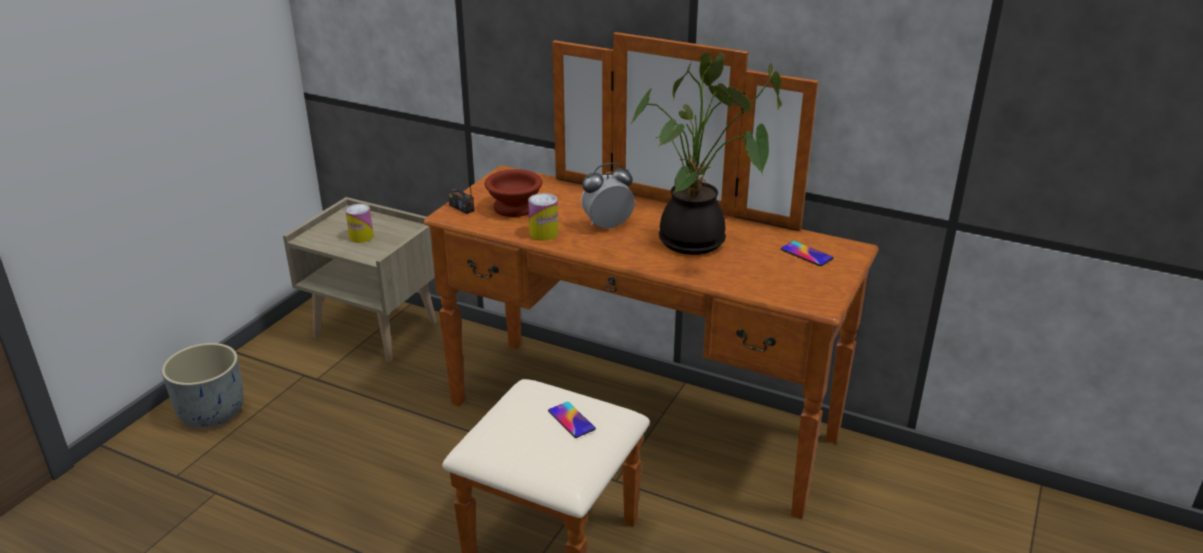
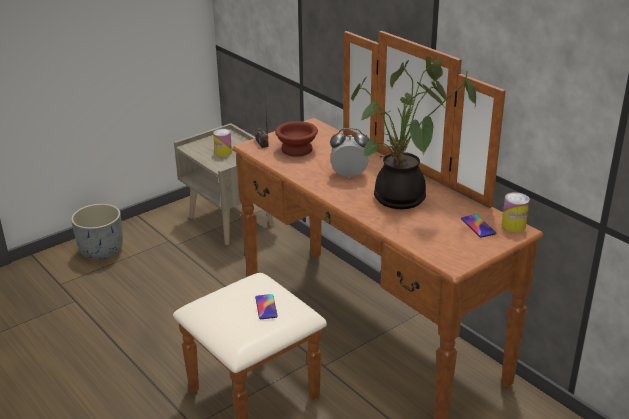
camera: 25 degrees right, 0 degrees up
(544, 233) = (300, 171): can -> can (513, 226)

